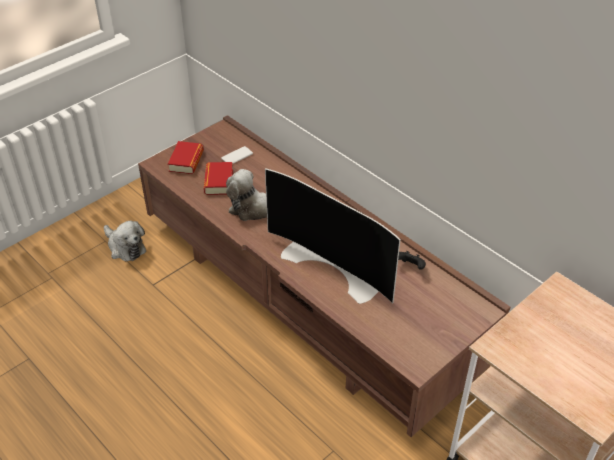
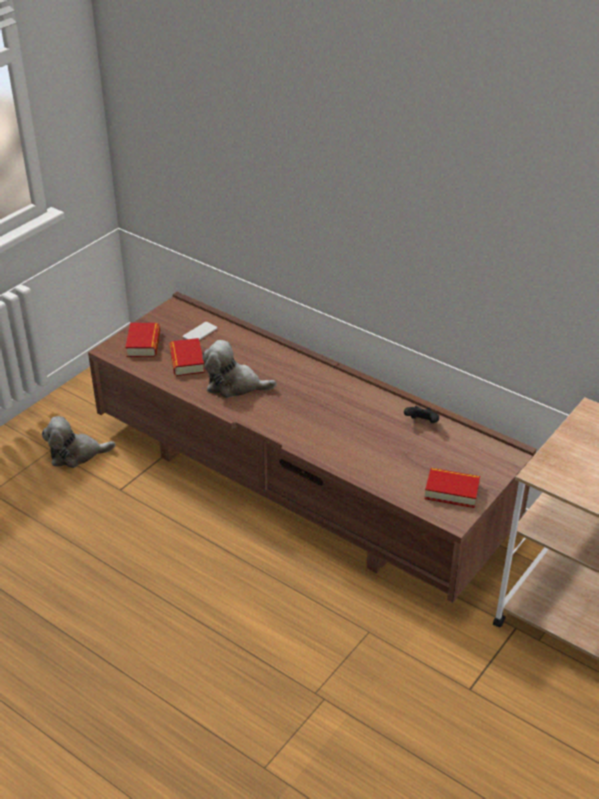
camera: 10 degrees left, 5 degrees down
(125, 247) = (76, 454): plush toy -> plush toy turned 135 degrees clockwise
(334, 266) = (340, 432): television -> none
(421, 339) = (451, 491): none -> book

